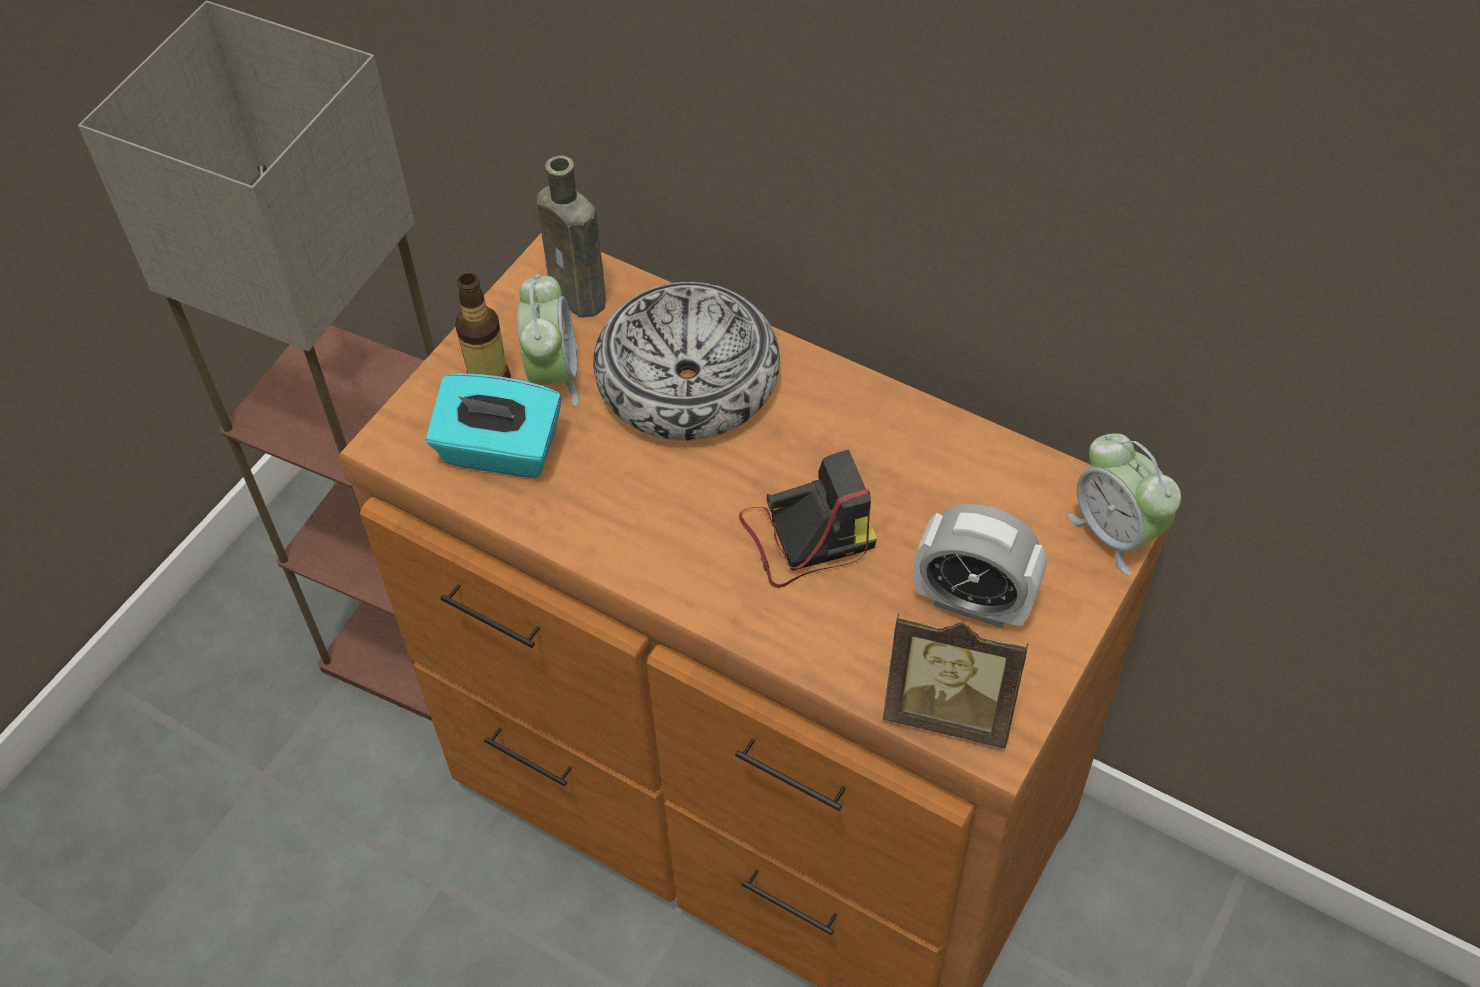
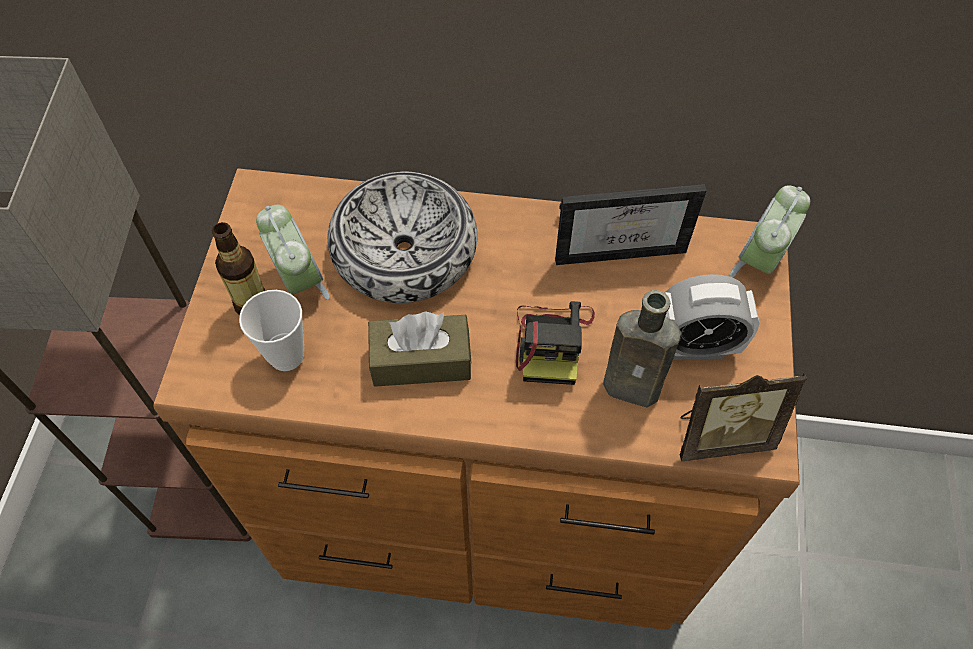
camera: 25 degrees left, 5 degrees up
(500, 451) = (286, 356): turquoise tissue box -> cup
(581, 299) = (292, 214): brown bottle -> brown bottle (636, 389)
(644, 507) = (421, 361): none -> brown tissue box
(805, 538) = (552, 342): camera -> camera turned 135 degrees clockwise
(949, 457) = (620, 245): none -> picture frame
(1116, 533) = (760, 261): alarm clock -> alarm clock turned 90 degrees clockwise

